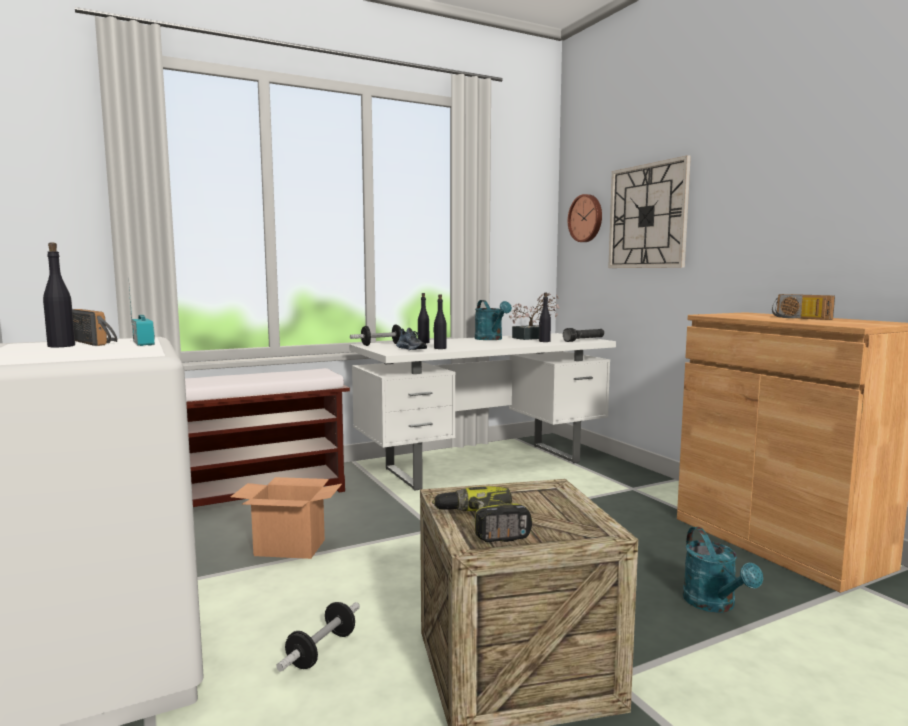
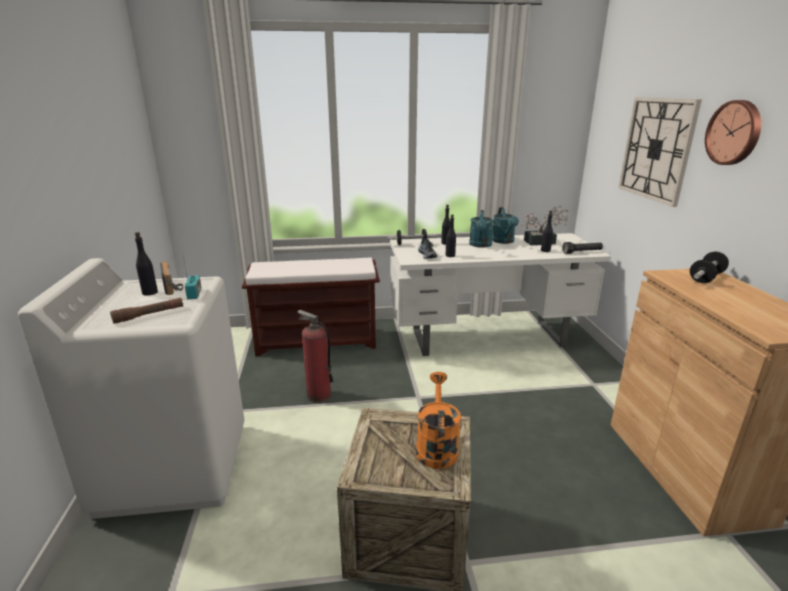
camera: 20 degrees right, 15 degrees up
(87, 354) = (149, 315): none -> brown flashlight
(289, 548) = (318, 395): cardboard box -> fire extinguisher
(322, 650) = (301, 486): dumbbell -> dumbbell (706, 278)
(481, 525) = (375, 458): power drill -> none
(550, 505) = (436, 446): none -> orange watering can
(586, 218) = (610, 136): wall clock -> wall clock (734, 133)
(714, 605) = (584, 519): turquoise watering can -> turquoise watering can (480, 245)
(799, 318) = (740, 299): radio -> none

